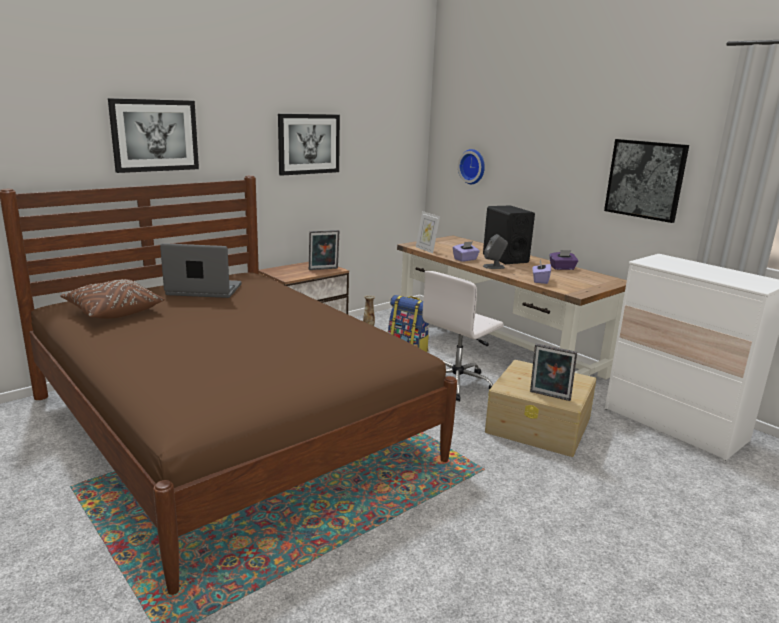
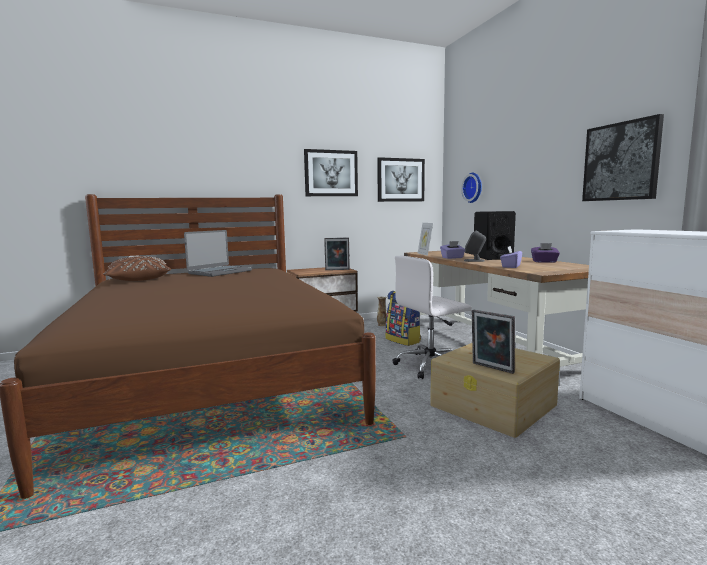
camera: 20 degrees right, 10 degrees down
(155, 135) = (203, 162): picture -> picture (400, 180)
(204, 290) = (219, 272): laptop -> laptop turned 105 degrees clockwise

